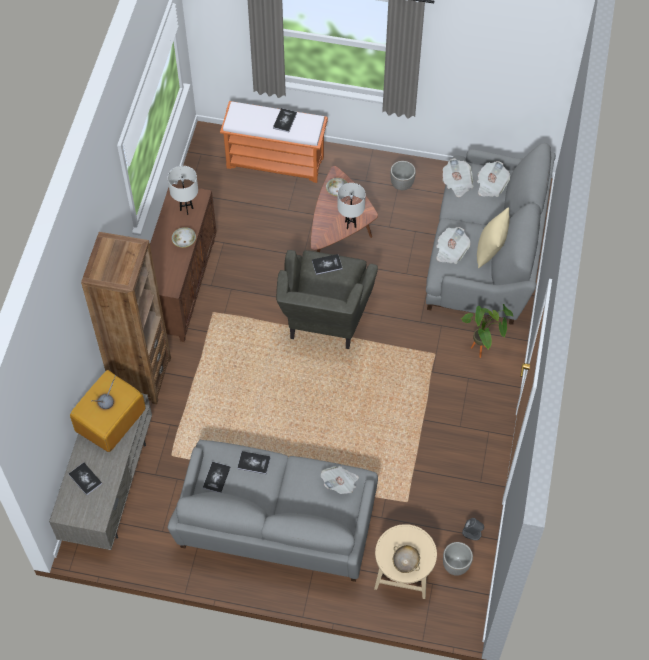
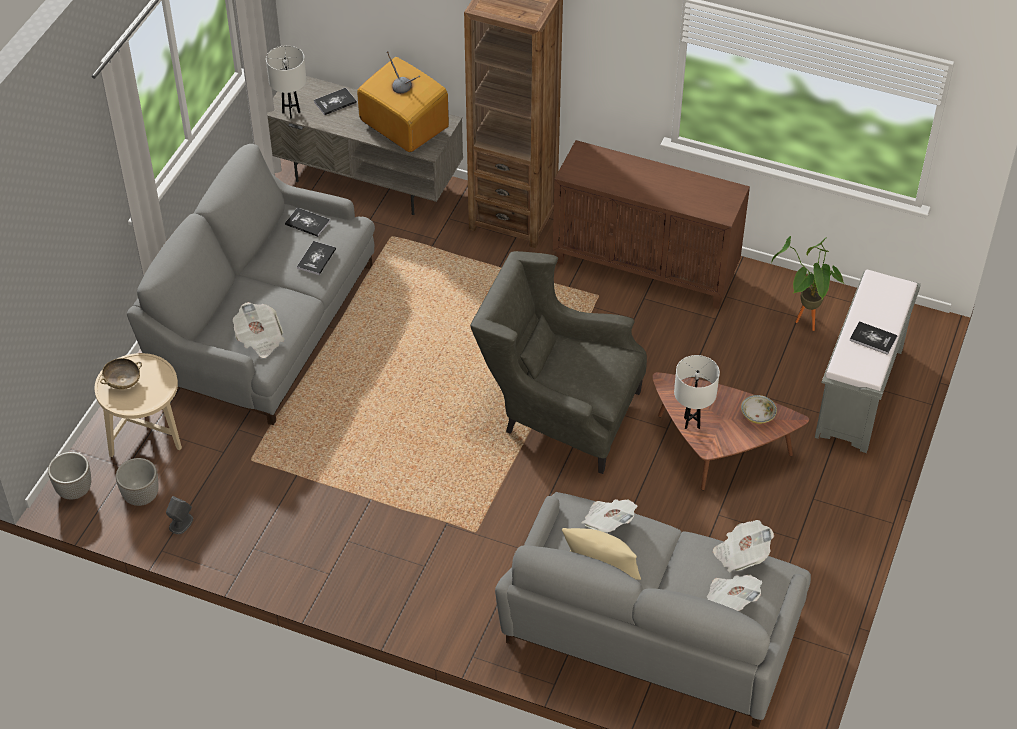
camera: 100 degrees right, 10 degrees down
(184, 242) = (645, 191): bowl -> none
(186, 209) = (701, 198): white table lamp -> white table lamp (291, 112)
(276, 162) = (859, 394): orange bench -> grey bench
(327, 264) = (608, 368): book -> none
(402, 184) = (800, 545): planter -> planter (74, 491)
(482, 352) = (464, 592): potted plant -> potted plant (803, 325)

